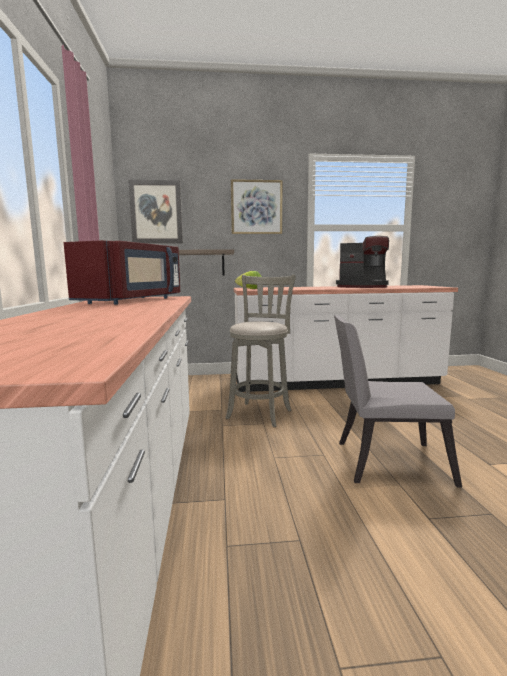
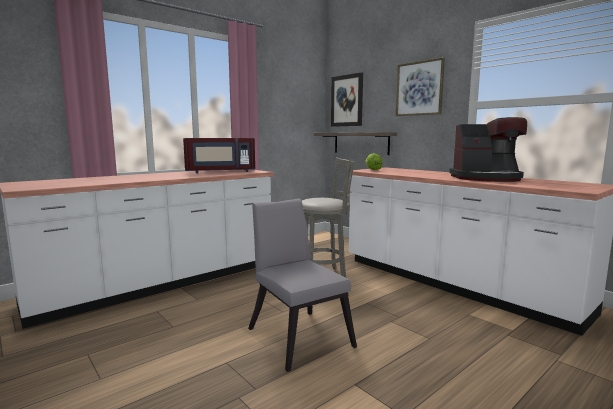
camera: 55 degrees right, 0 degrees up
(362, 287) = (486, 178): coffee machine -> coffee machine turned 60 degrees counterclockwise

